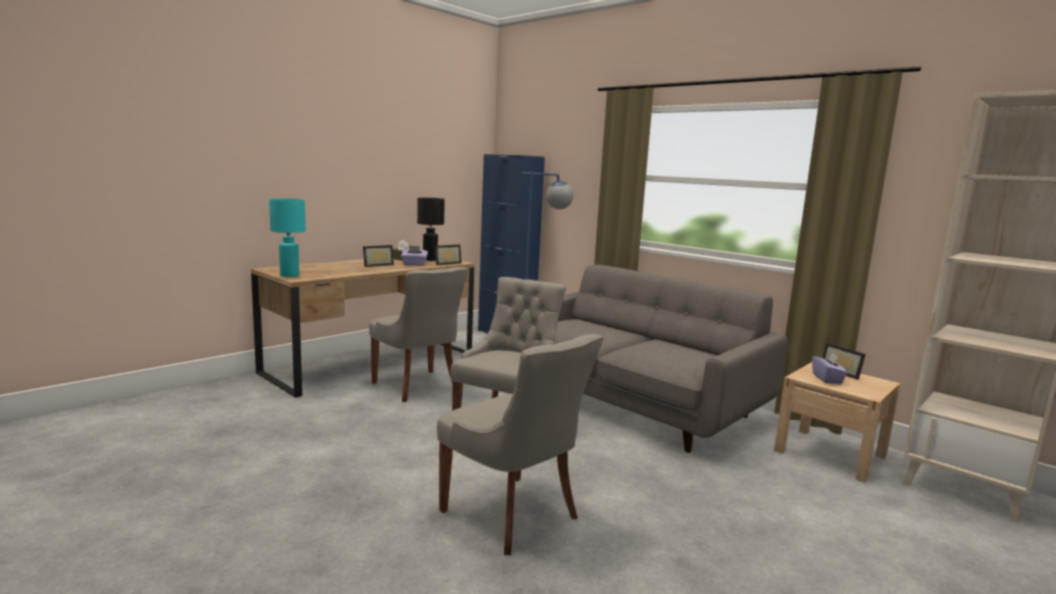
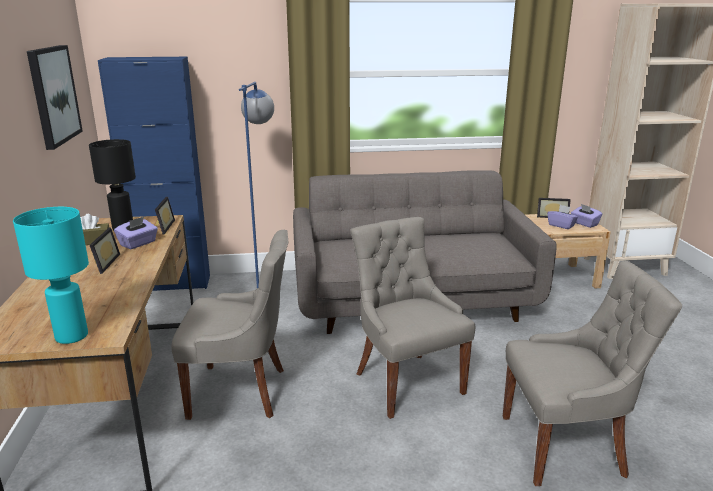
camera: 50 degrees left, 10 degrees up
(433, 169) = (53, 95): none -> picture
(864, 388) = (584, 224): none -> purple tissue box

